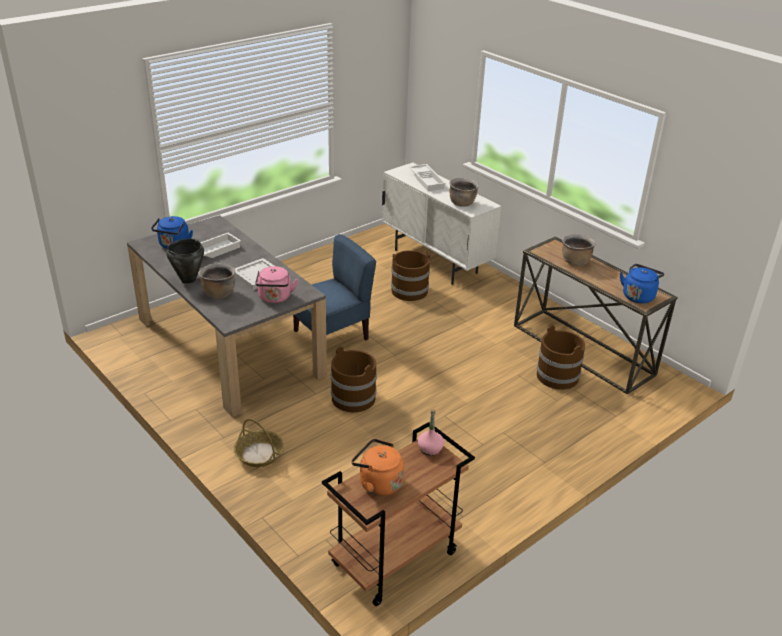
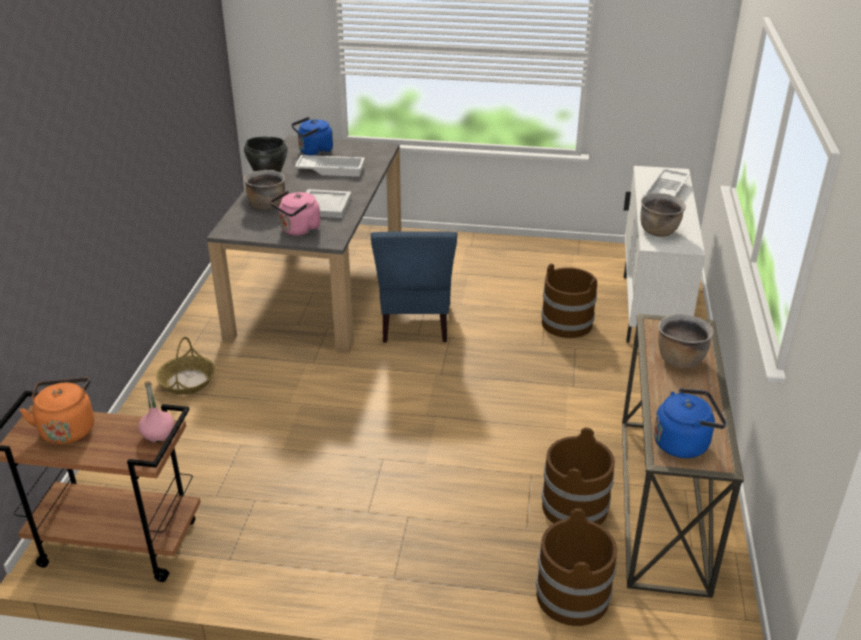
camera: 50 degrees right, 0 degrees up
(332, 336) = (415, 323): blue chair -> blue chair turned 75 degrees clockwise
(353, 398) = (334, 387): brown bucket -> brown bucket (572, 595)

